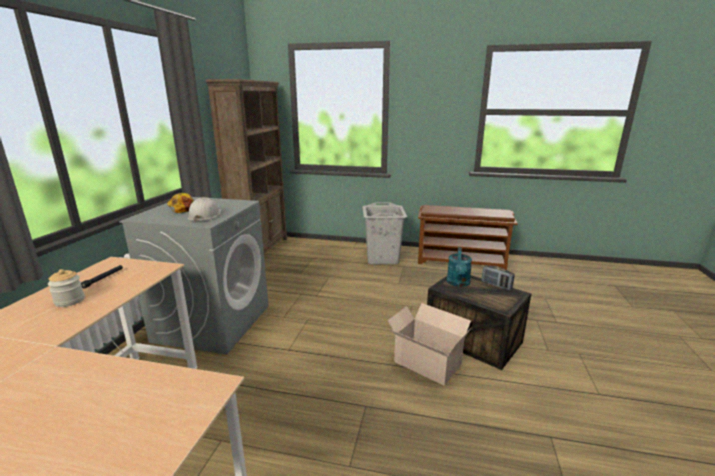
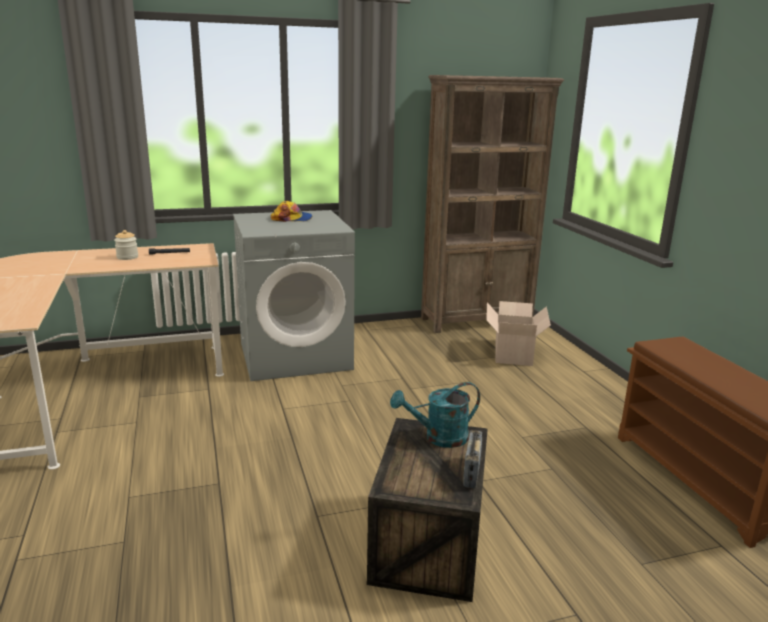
camera: 60 degrees right, 0 degrees up
(205, 216) = (275, 228): white hard hat -> none
(382, 258) = (584, 403): grey laundry basket -> none
(426, 362) = (331, 508): cardboard box -> cardboard box (513, 353)

